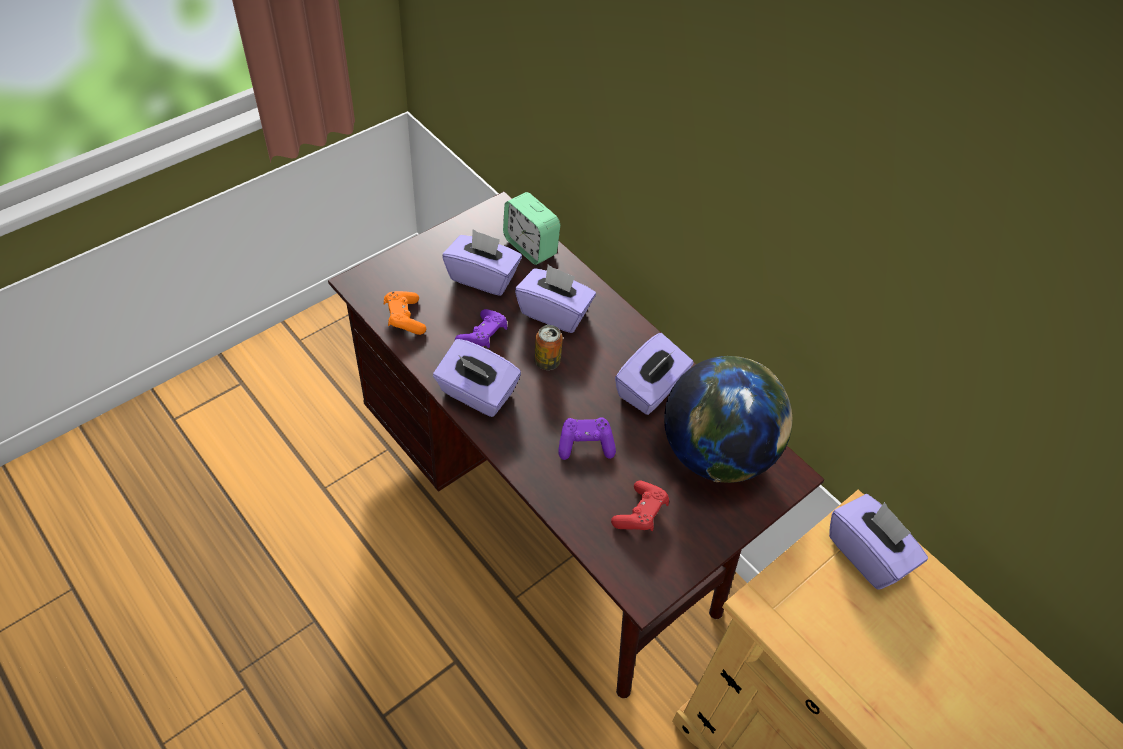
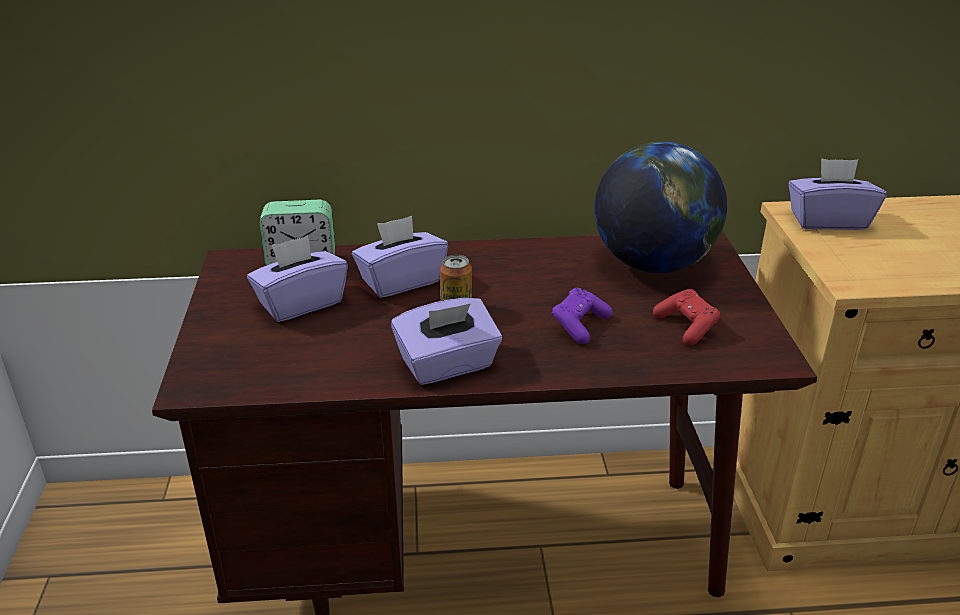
camera: 50 degrees left, 20 degrees down
(404, 319) = (288, 374): orange game controller -> none
(483, 337) = (378, 333): purple game controller -> none
(650, 389) = (551, 268): purple tissue box -> none

